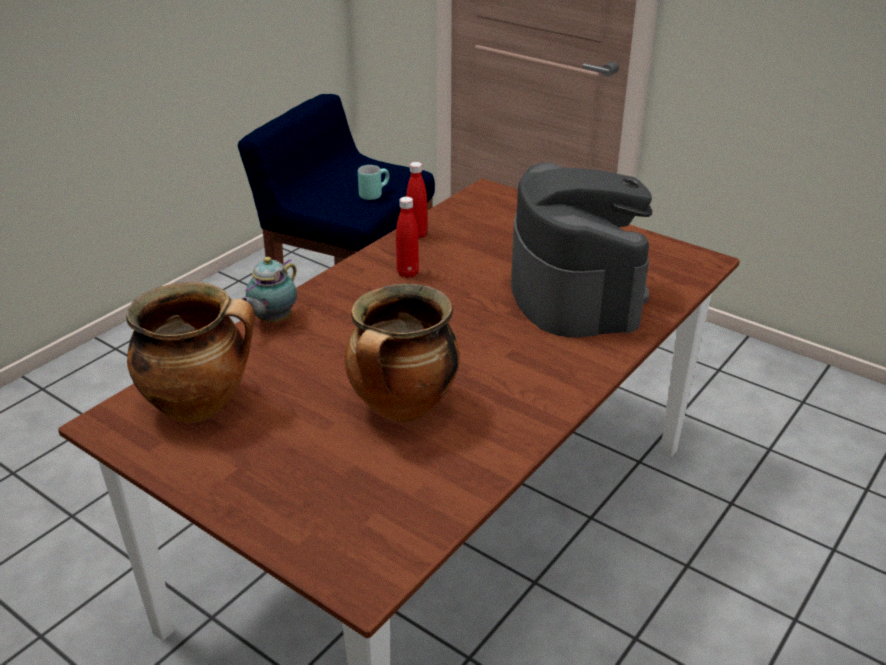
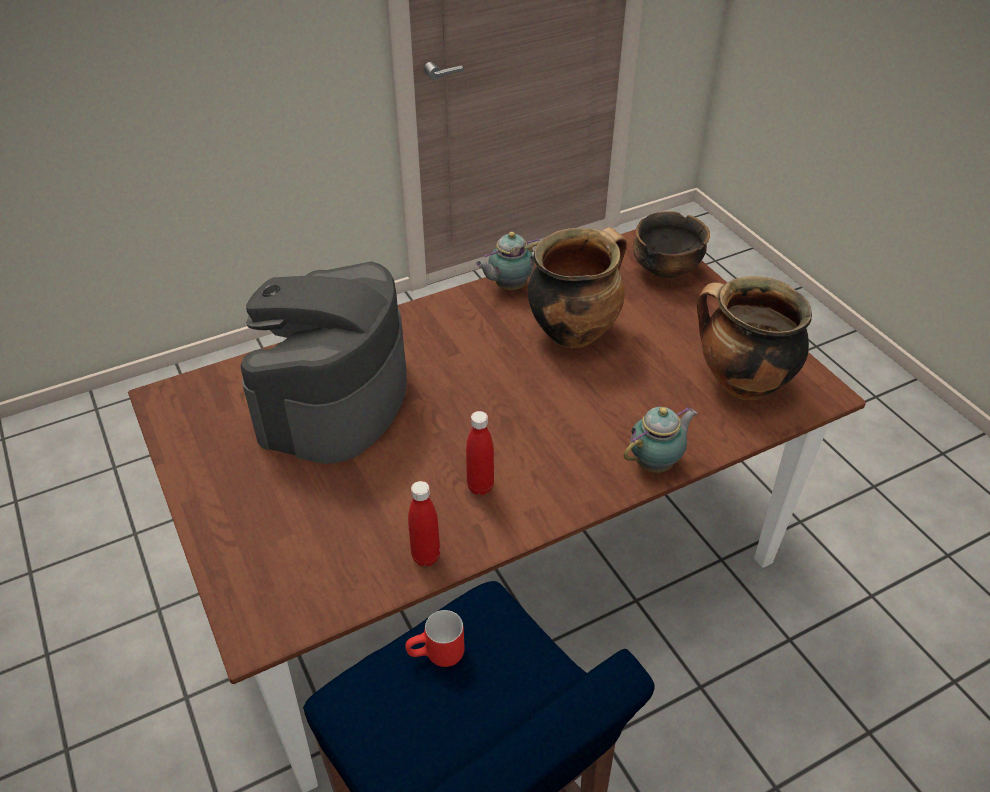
camera: 155 degrees left, 10 degrees up
(324, 529) = (665, 270): none -> bowl
(373, 194) = (437, 657): turquoise mug -> red mug
(513, 439) = (508, 287): none -> teapot

